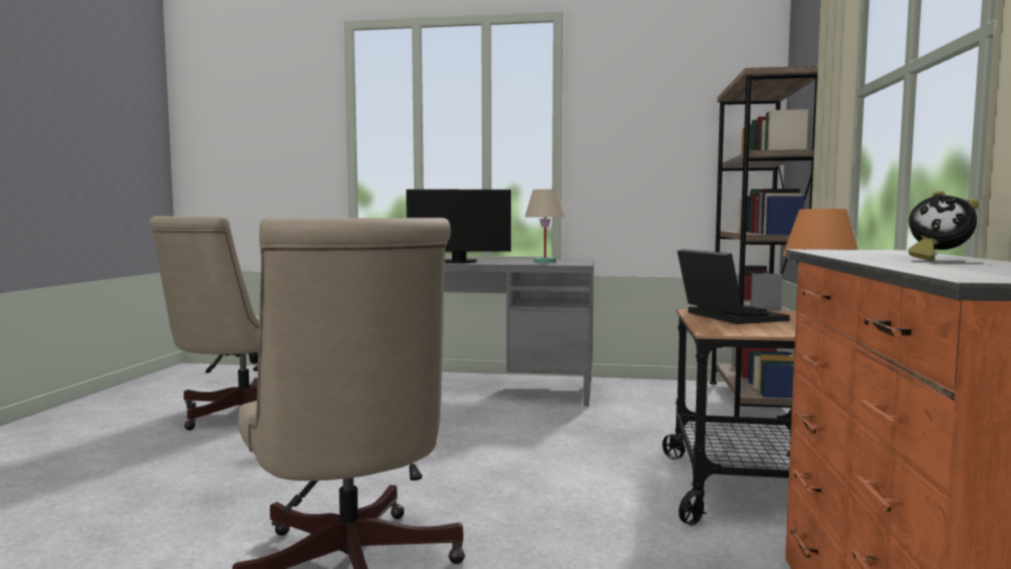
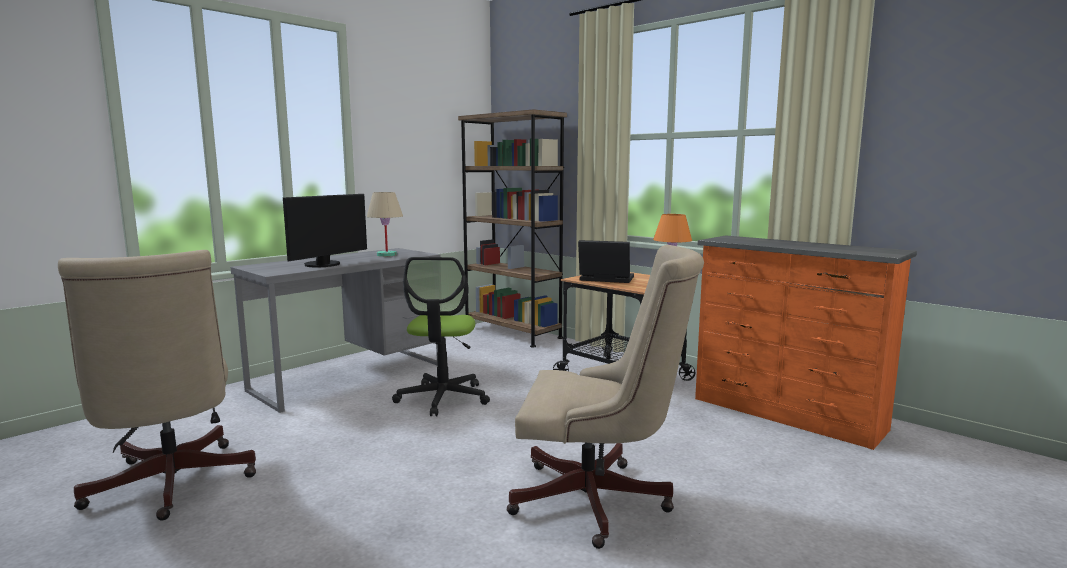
camera: 55 degrees left, 5 degrees up
(507, 431) = (443, 398): none -> office chair
(937, 259) = (794, 243): alarm clock -> none

